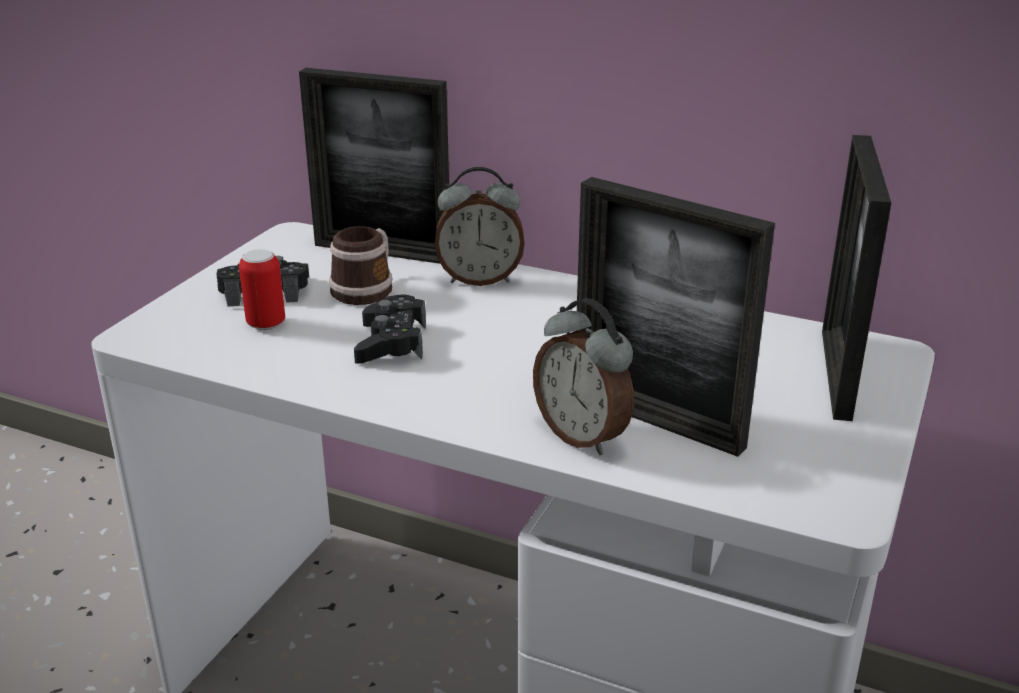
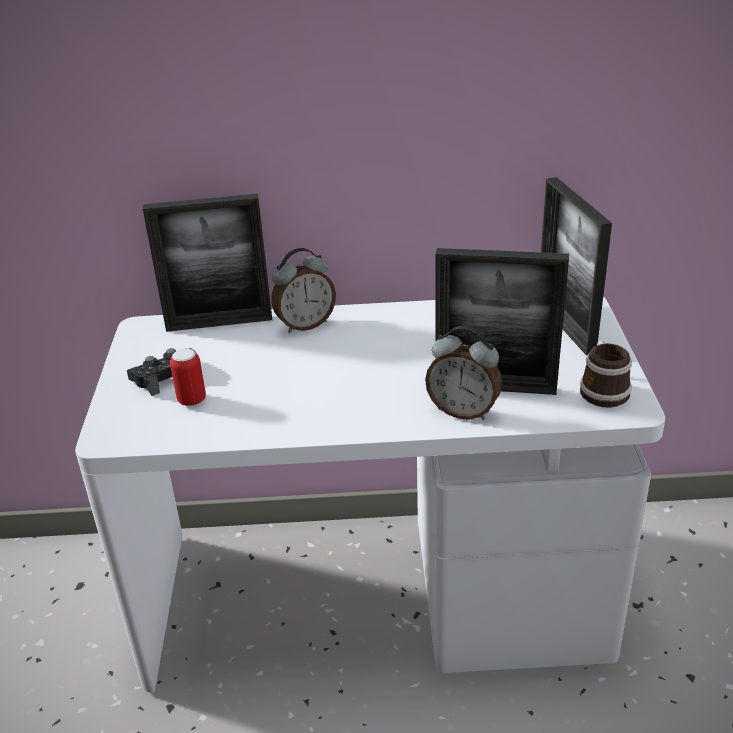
camera: 25 degrees left, 5 degrees up
(366, 288) = (235, 353): mug -> mug (602, 389)
(391, 342) = (291, 387): black game controller -> none

